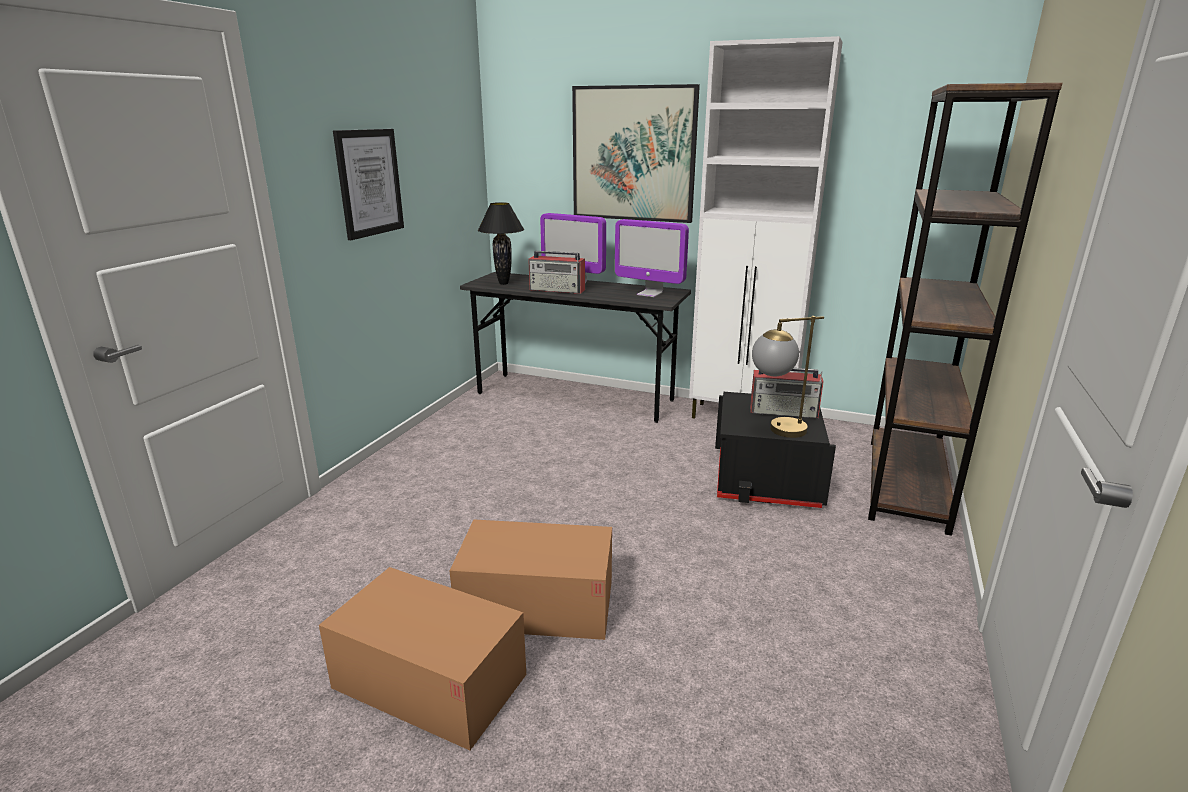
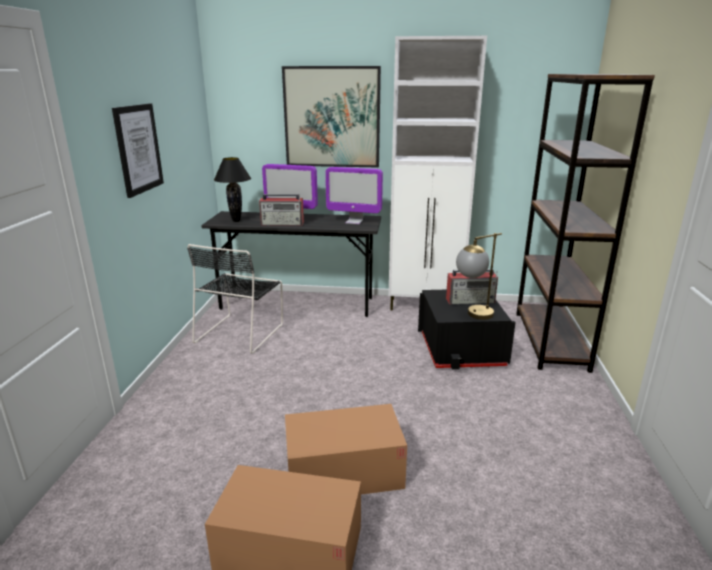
camera: 15 degrees left, 0 degrees up
(491, 423) = (241, 332): none -> black chair

